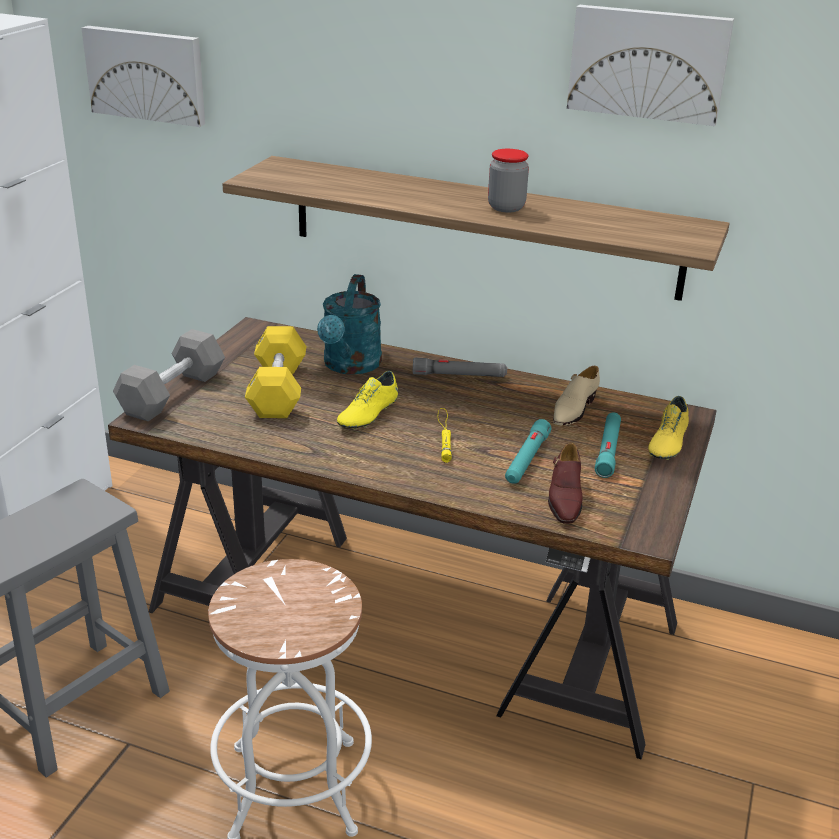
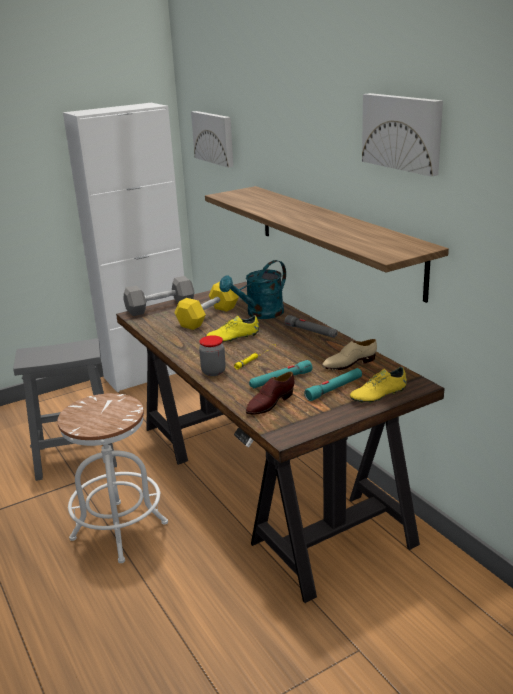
camera: 40 degrees right, 5 degrees down
(506, 207) = (321, 222): jar -> jar (213, 372)

